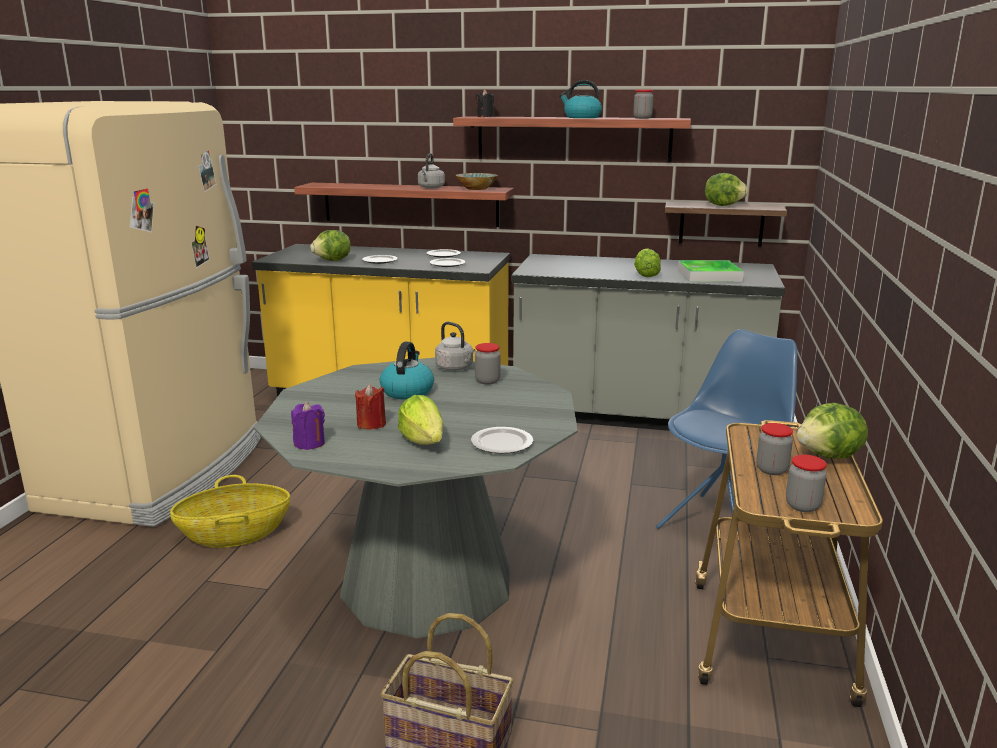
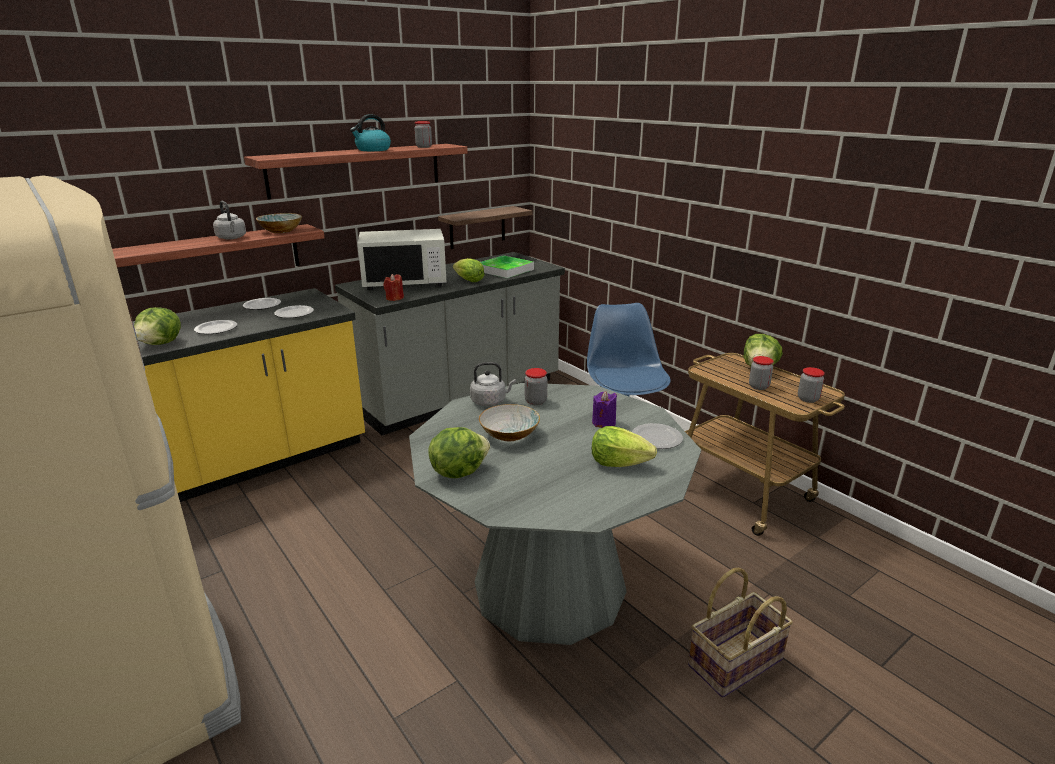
camera: 50 degrees left, 5 degrees up
(235, 534) = (337, 665): basket -> none
(309, 443) = (562, 510): purple candle -> purple candle (603, 423)
(371, 424) = (558, 471): red candle -> red candle (394, 298)
(407, 391) = (509, 435): kettle -> bowl
(485, 117) = (280, 156): black candle -> none
(587, 263) = (405, 282): none -> white microwave
(723, 205) = (486, 213): lettuce -> lettuce (458, 471)

